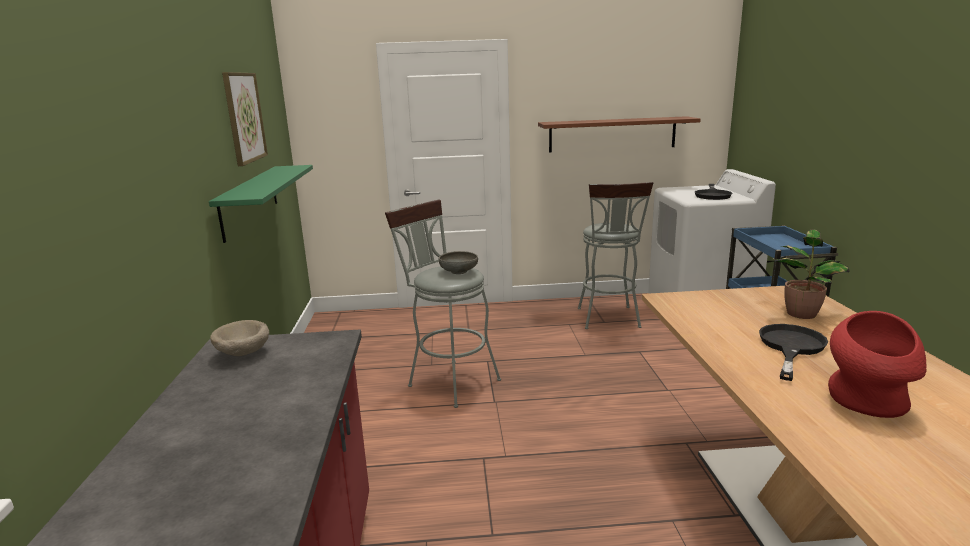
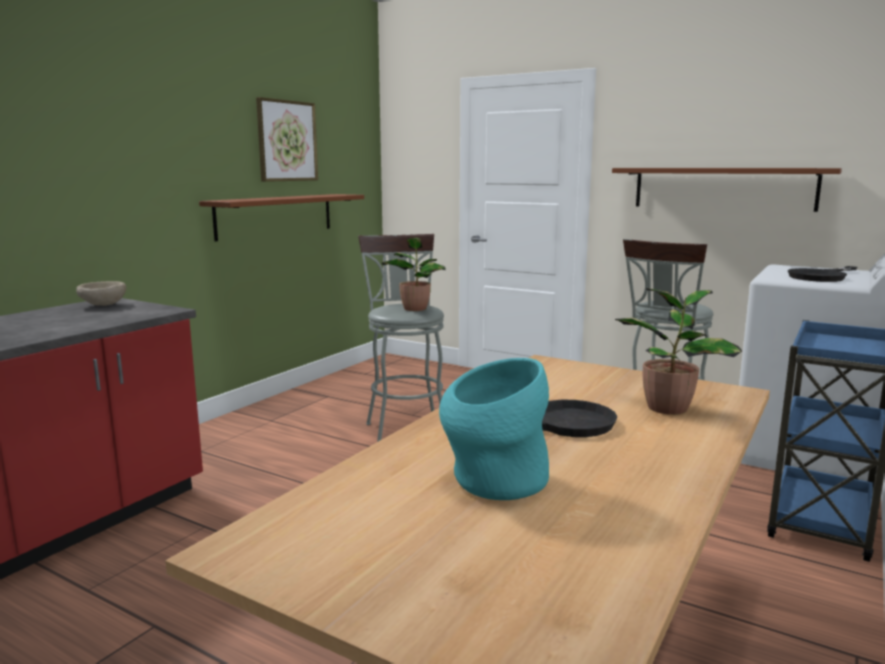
camera: 35 degrees right, 5 degrees down
(250, 200) = (276, 215): green shelf -> brown shelf
(458, 271) = (415, 308): grey bowl -> potted plant
(867, 404) = (492, 482): red vase -> turquoise vase

